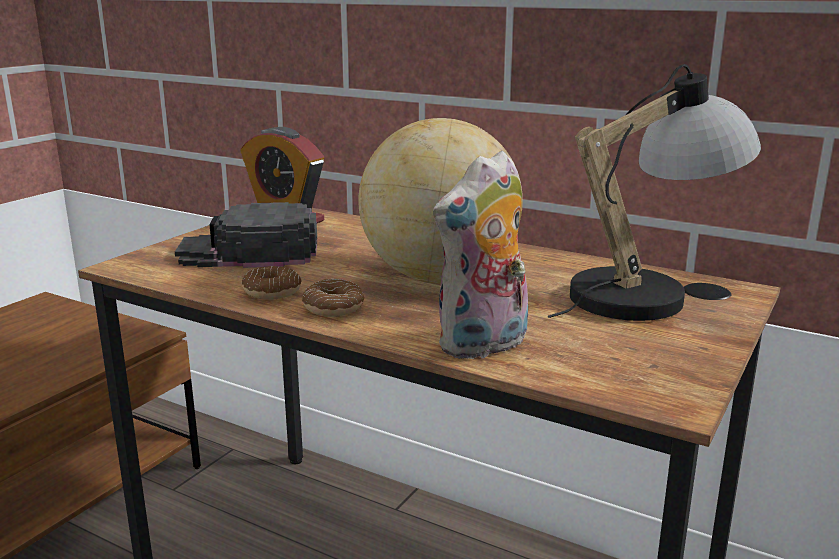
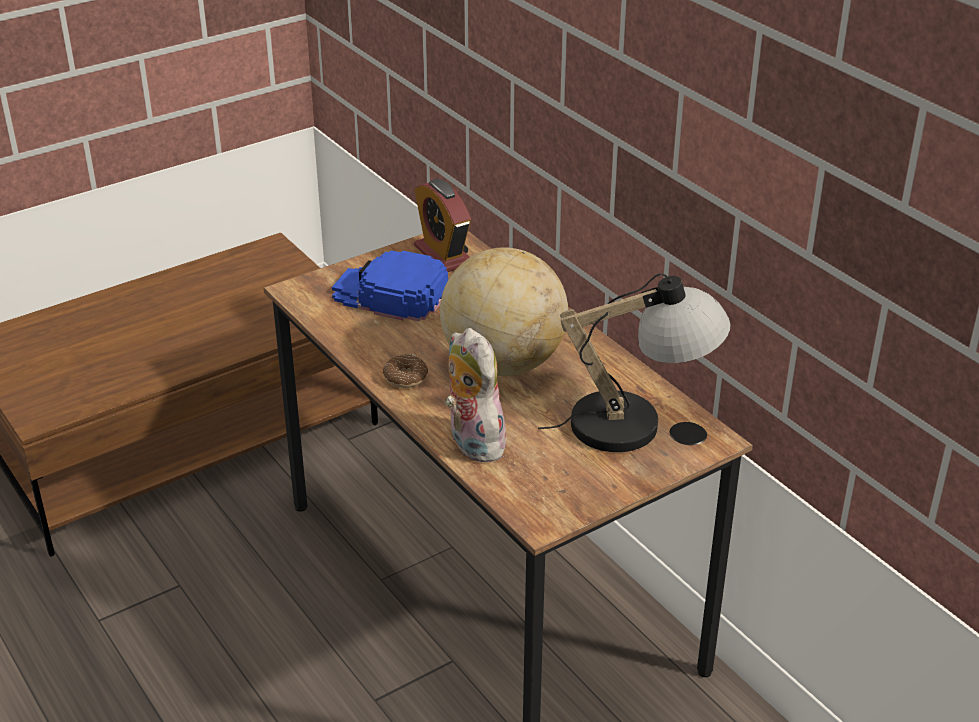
camera: 25 degrees right, 15 degrees up
(250, 251) = (390, 294): black cap -> blue cap
(272, 292) = (376, 349): donut -> none
(484, 346) = (472, 443): plush toy -> plush toy turned 75 degrees clockwise

